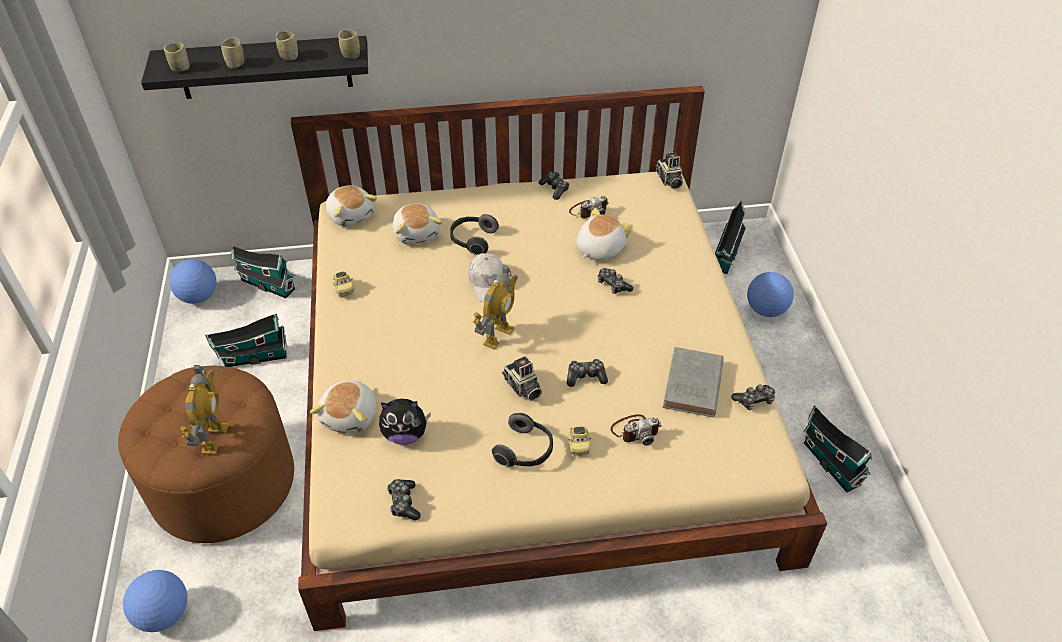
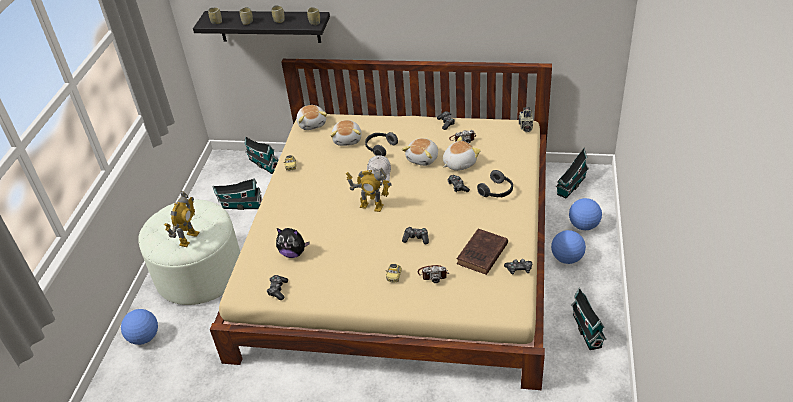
camera: 20 degrees right, 5 degrees down
(199, 297) = (221, 166): football -> football (567, 258)
(223, 482) = (199, 273): brown ottoman -> white ottoman
(351, 416) = (267, 238): plush toy -> plush toy (423, 158)
(497, 336) = (371, 206): toy robot -> toy robot turned 60 degrees clockwise
(522, 388) = (373, 238): camera -> none
(525, 451) = (360, 274): headphones -> headphones (497, 192)
(692, 387) = (481, 255): grey book -> brown book

